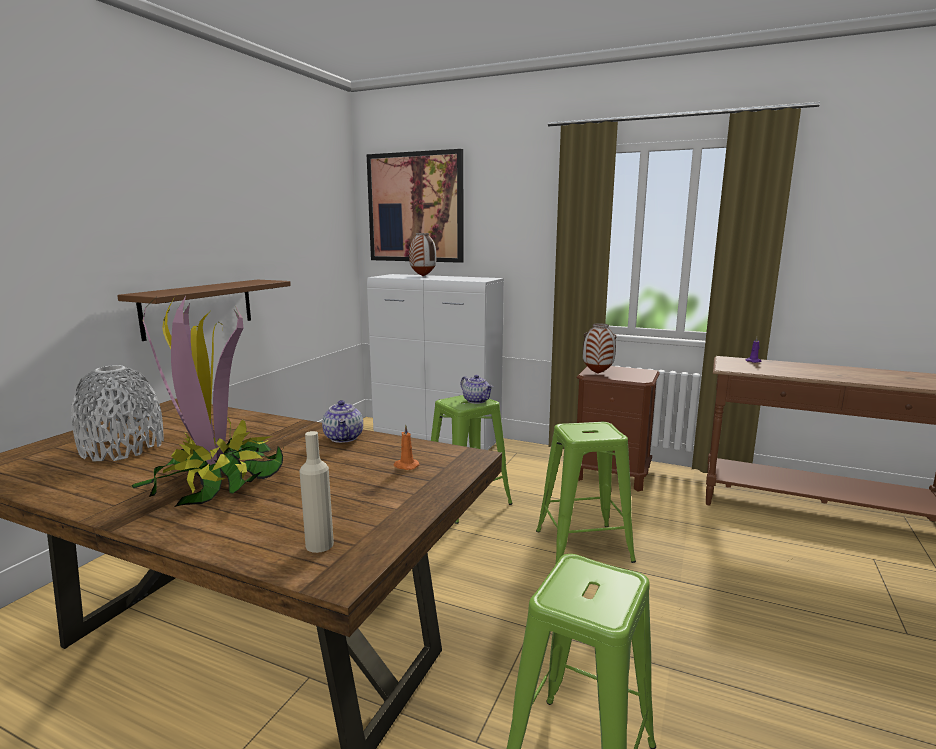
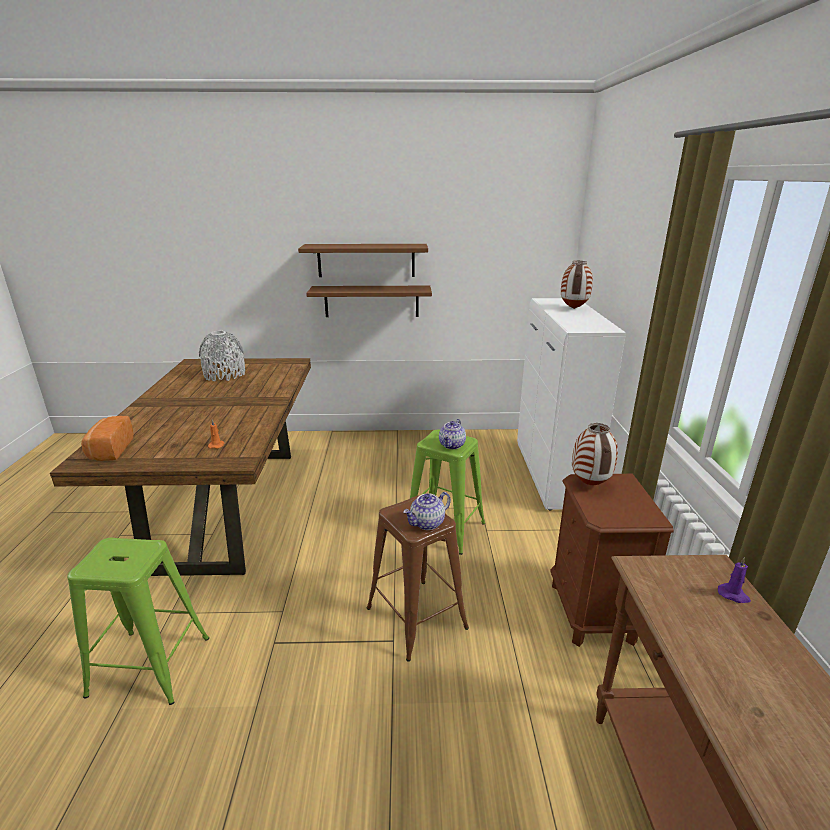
camera: 65 degrees right, 10 degrees up
(187, 251) = (366, 260): none -> brown shelf
(218, 480) = (185, 407): potted plant -> none
(319, 545) = (109, 450): beige bottle -> bread
(344, 438) = (260, 416): teapot -> teapot (427, 523)
(415, 207) = (603, 229): picture -> none
(582, 546) = (416, 617): green stool -> brown stool

